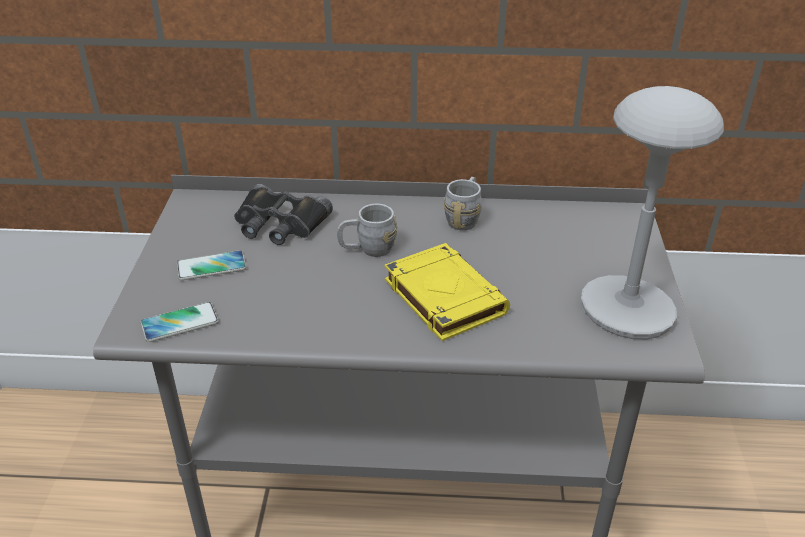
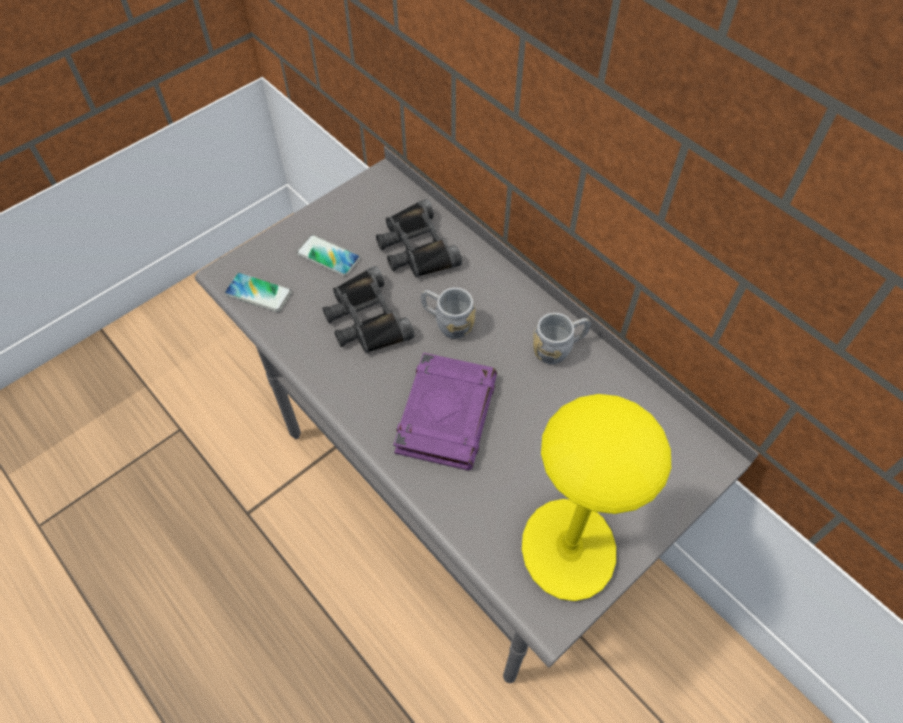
camera: 45 degrees right, 20 degrees up
(301, 284) = (365, 319): none -> black binoculars
(443, 296) = (446, 413): yellow book -> purple book
(626, 311) = (566, 551): grey table lamp -> yellow table lamp

